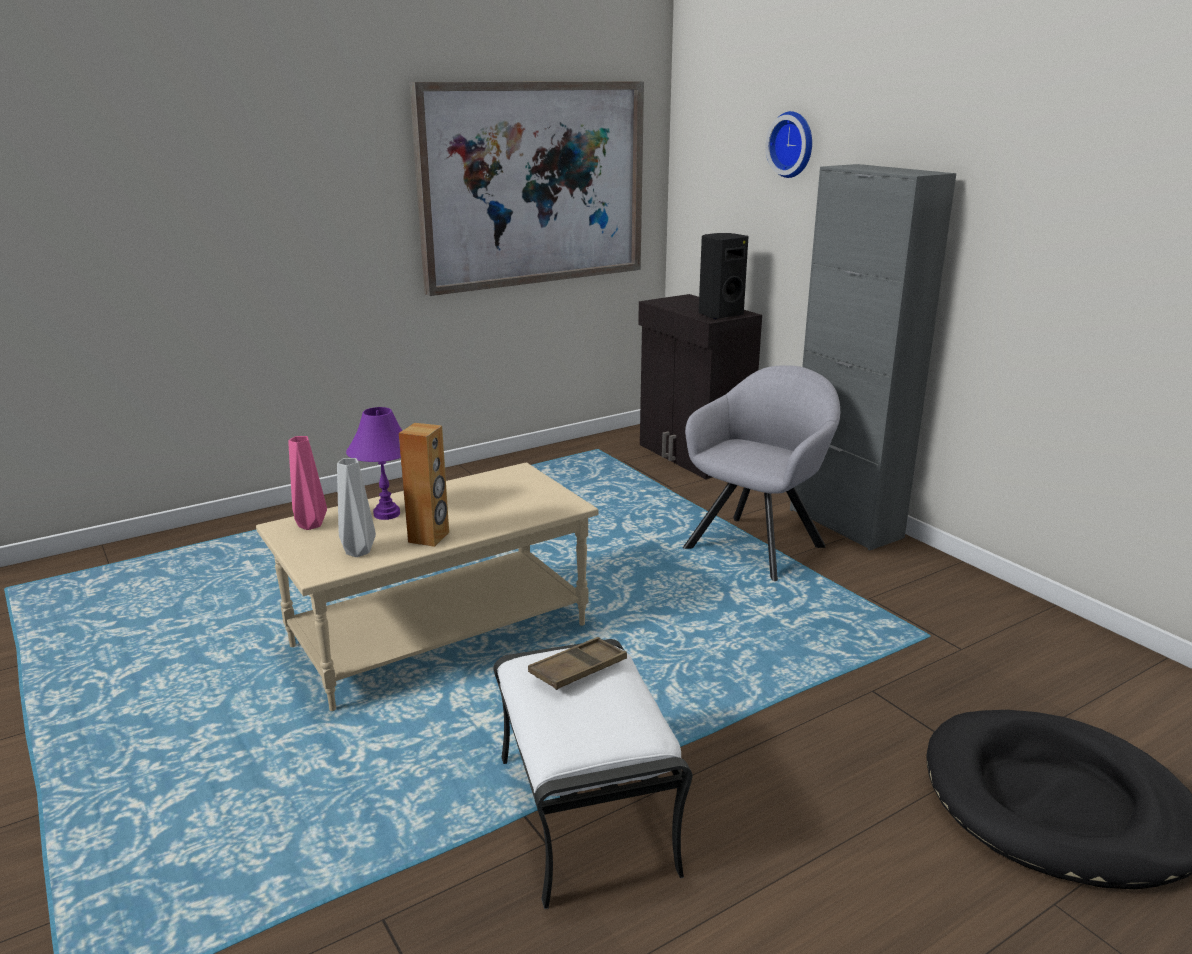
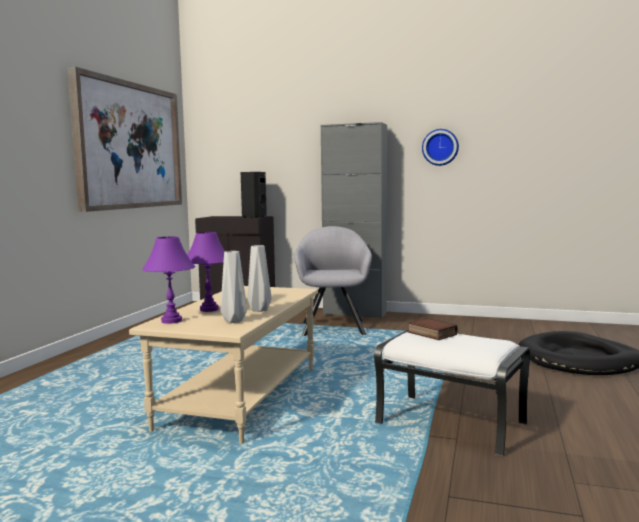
camera: 40 degrees left, 15 degrees down
(312, 525) = (172, 321): pink vase -> purple table lamp
(429, 537) = (260, 310): brown speaker -> grey vase
(578, 669) = (430, 333): brown tray -> book
(793, 144) = (281, 123): wall clock -> wall clock (440, 147)

